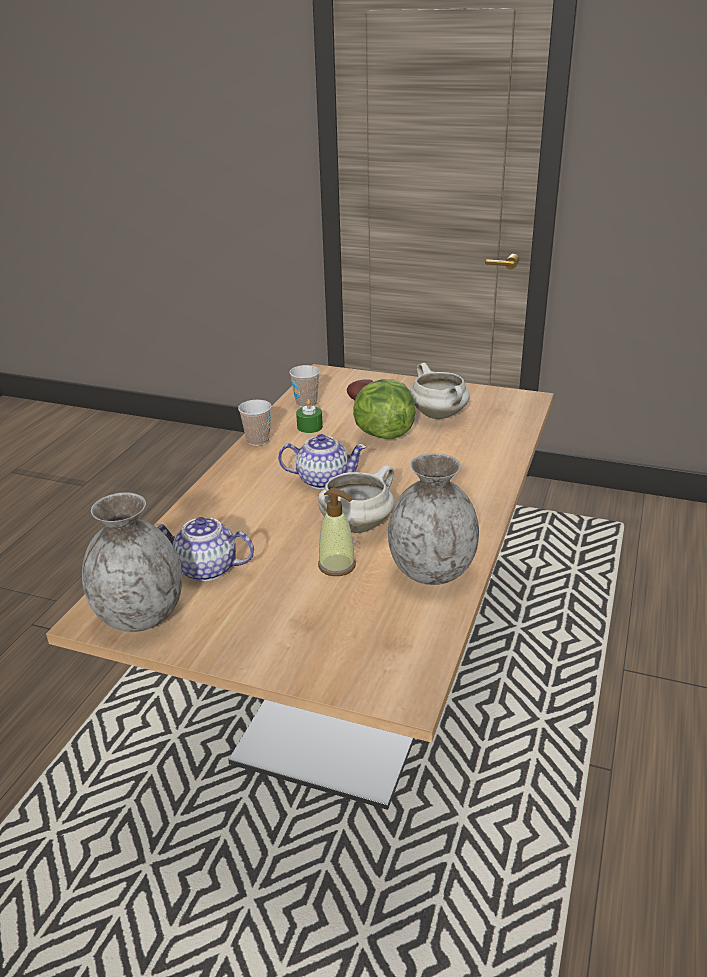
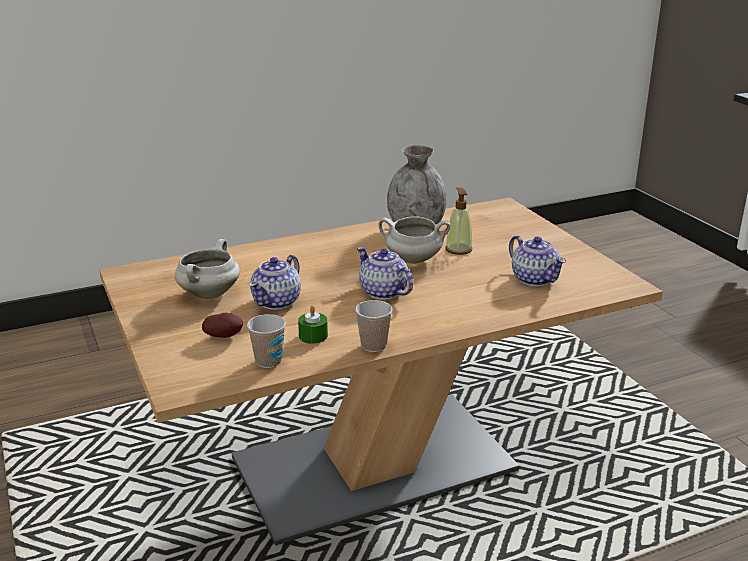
camera: 135 degrees left, 5 degrees down
(140, 616) = (598, 274): grey vase -> none
(383, 433) = (277, 301): lettuce -> teapot

